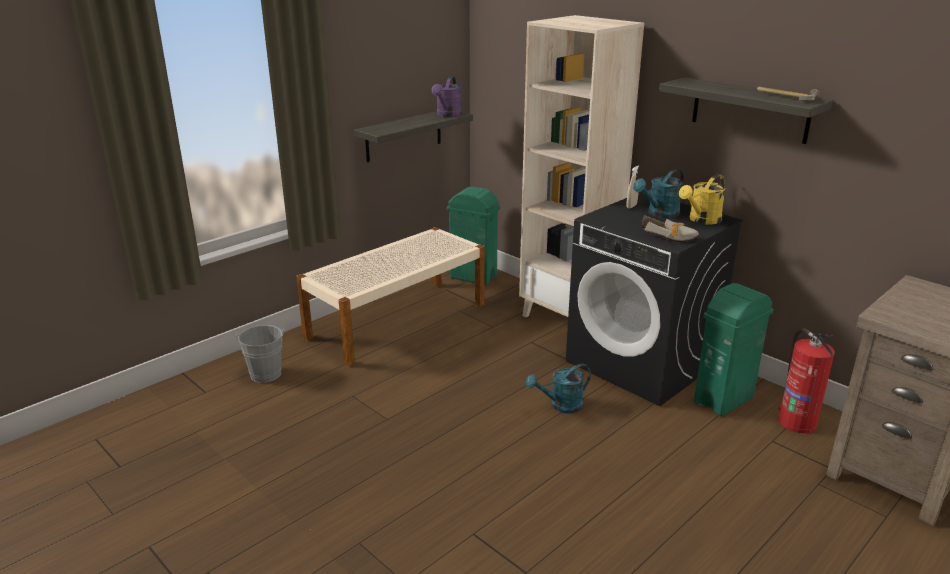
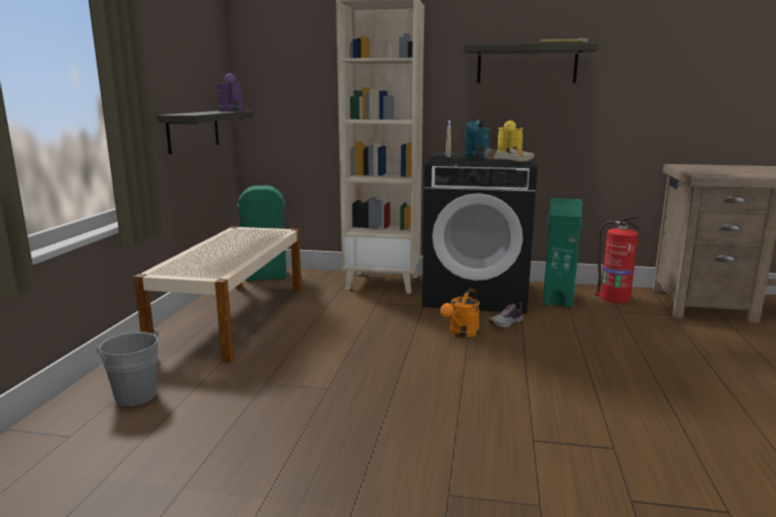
camera: 35 degrees left, 10 degrees down
(561, 406) = (461, 333): turquoise watering can -> orange watering can
(621, 410) = (506, 323): none -> shoe

